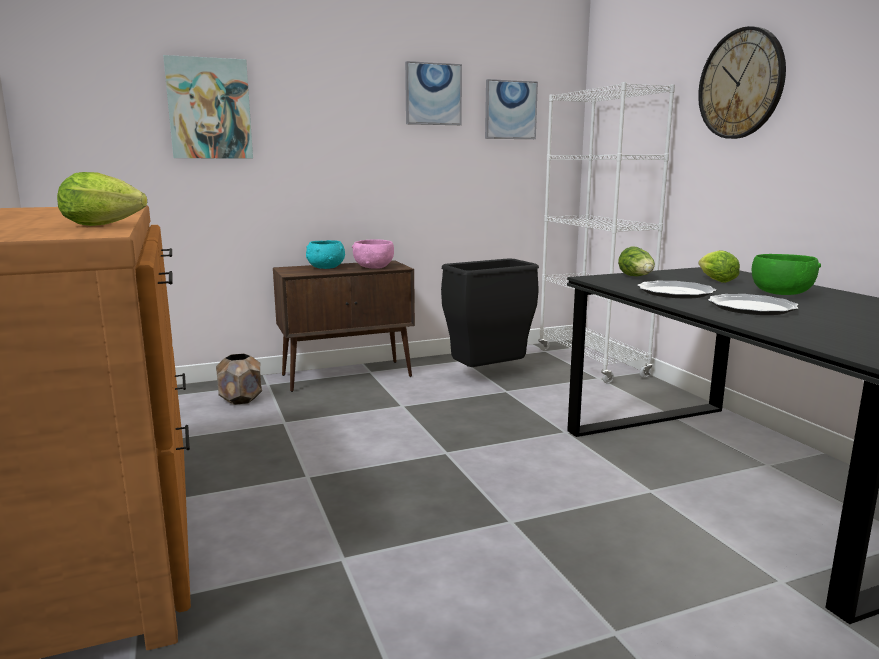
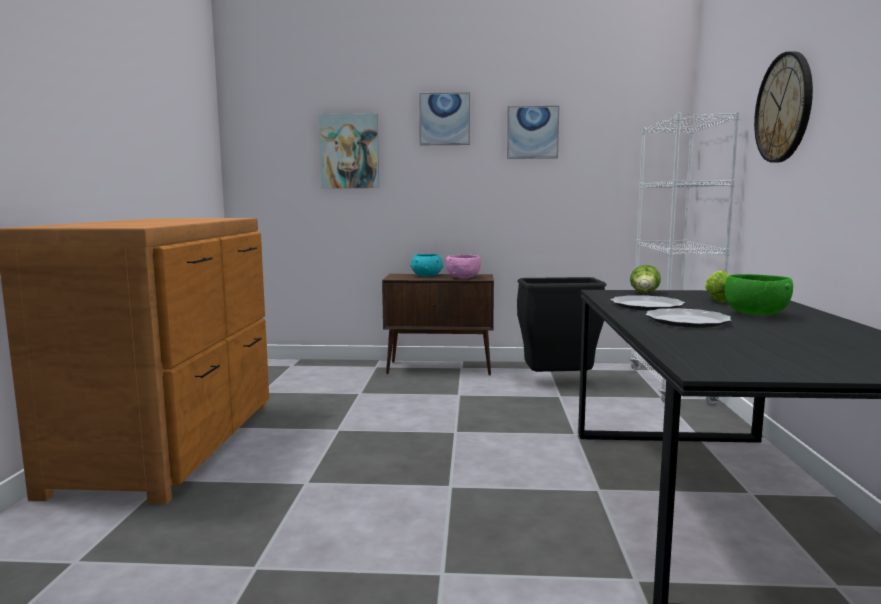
camera: 25 degrees right, 5 degrees down
(107, 225) = (163, 224): lettuce -> none
(241, 400) = (347, 374): brown planter -> none
(510, 110) = (608, 143): picture -> picture (444, 119)

